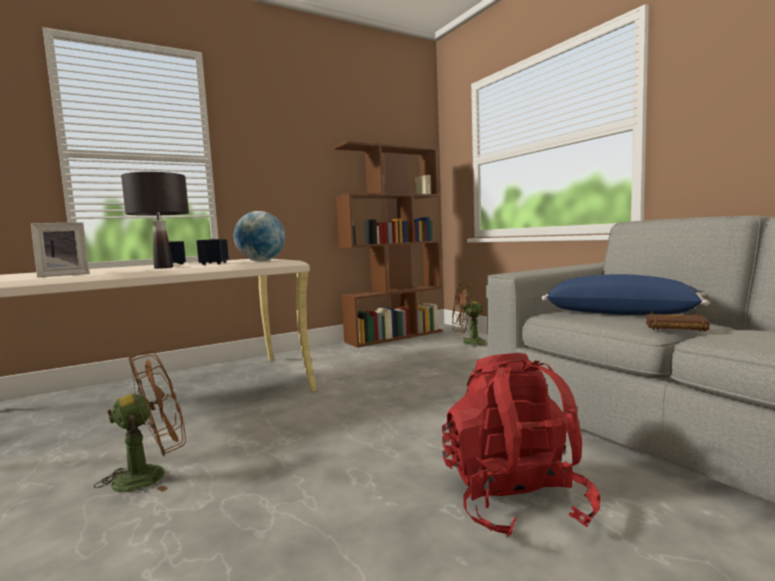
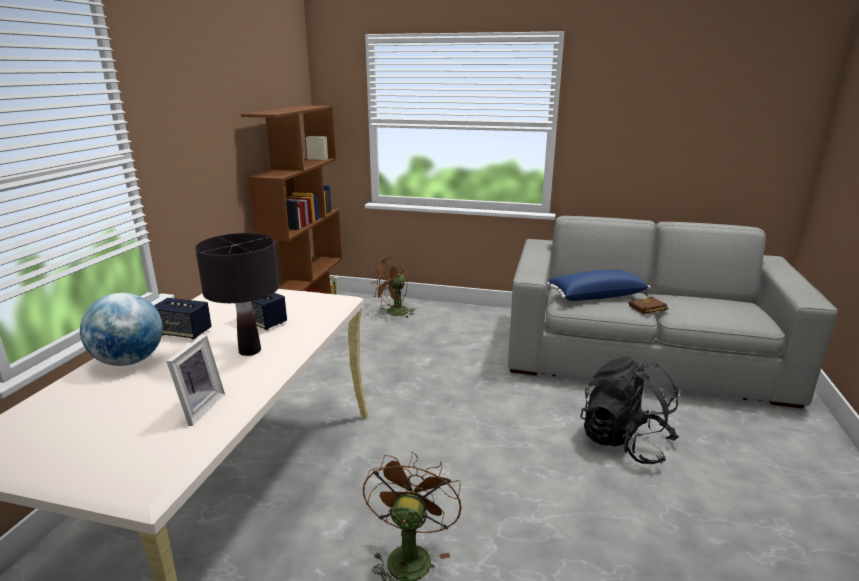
camera: 45 degrees left, 15 degrees up
(261, 261) = (304, 304): globe -> globe (129, 361)
(515, 501) = (624, 442): red backpack -> black backpack

